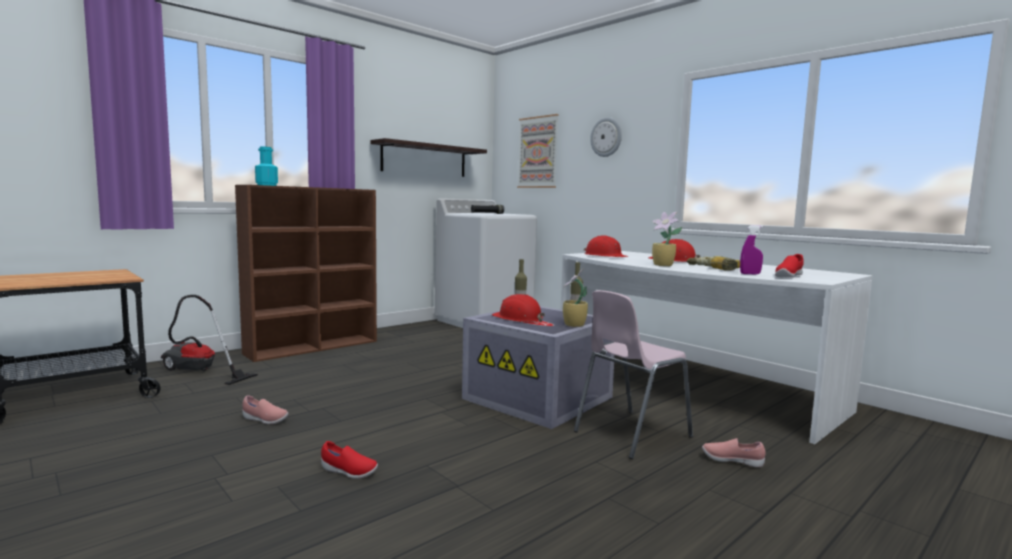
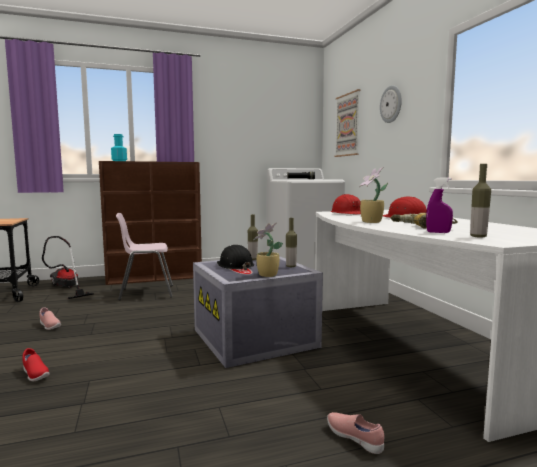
camera: 25 degrees right, 0 degrees up
(424, 160) = (257, 138): shelf -> none
(518, 318) = (234, 265): red hard hat -> black hard hat
(630, 434) = (288, 386): pink chair -> pink chair (146, 292)
(788, 276) = (478, 236): red shoe -> bottle

